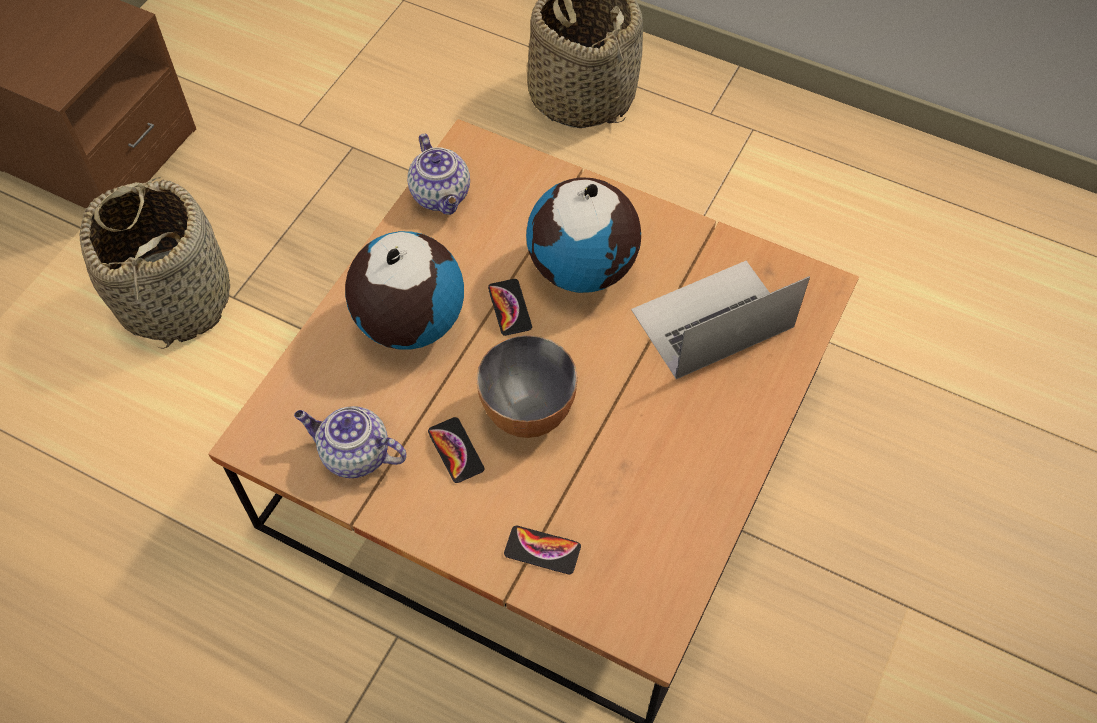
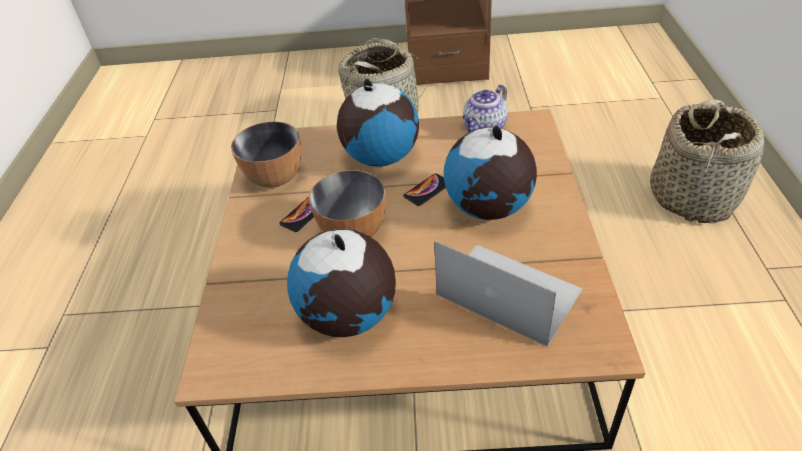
camera: 65 degrees right, 15 degrees down
(354, 455) = (275, 177): teapot -> bowl
(542, 550) = (251, 285): phone -> none
(655, 471) = (349, 316): none -> globe

